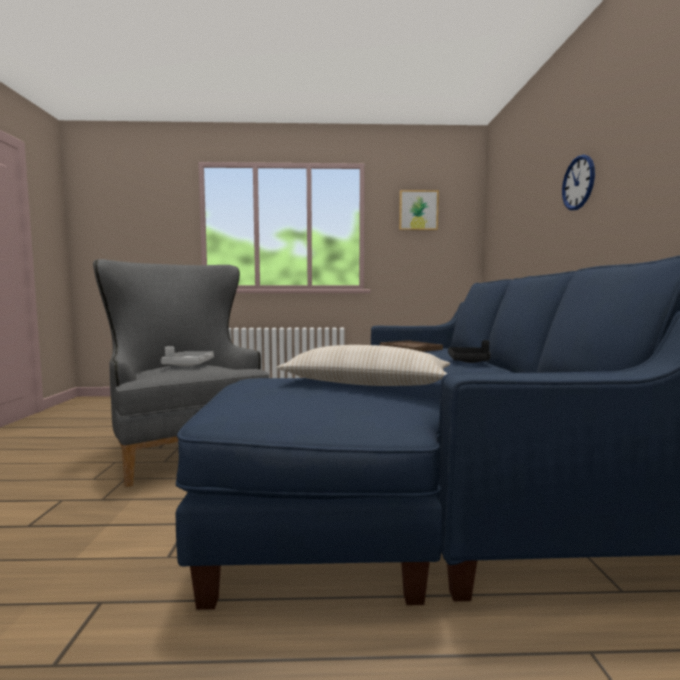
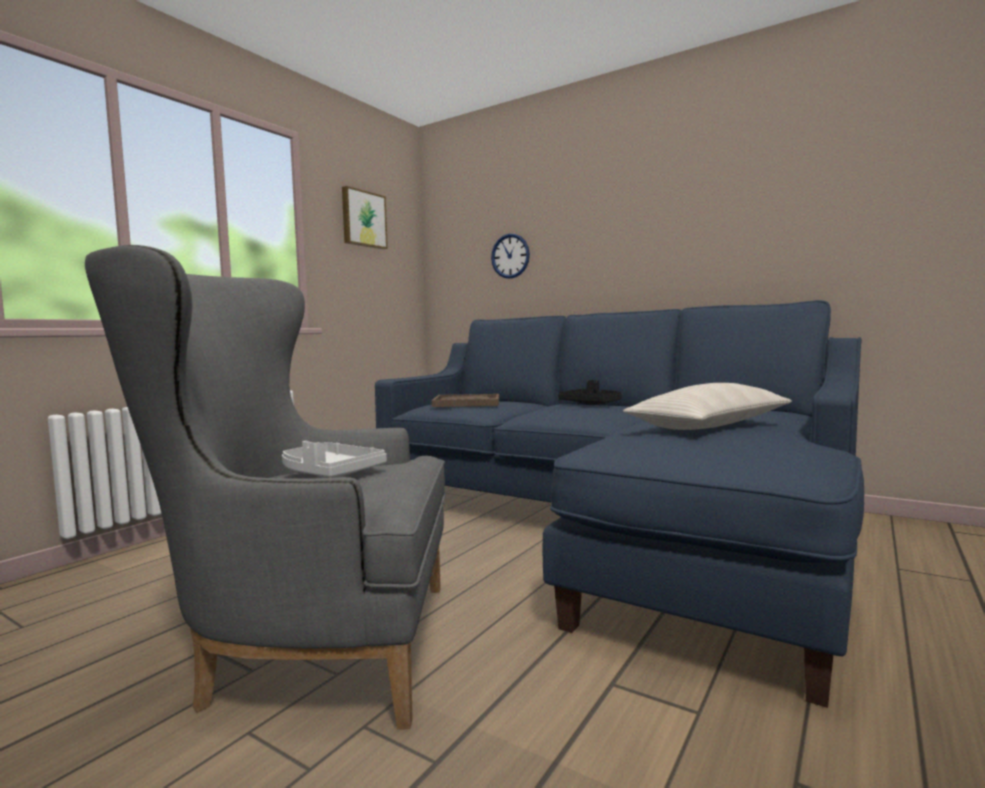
camera: 55 degrees left, 0 degrees up
(578, 183) = (613, 226): wall clock -> wall clock (510, 256)

